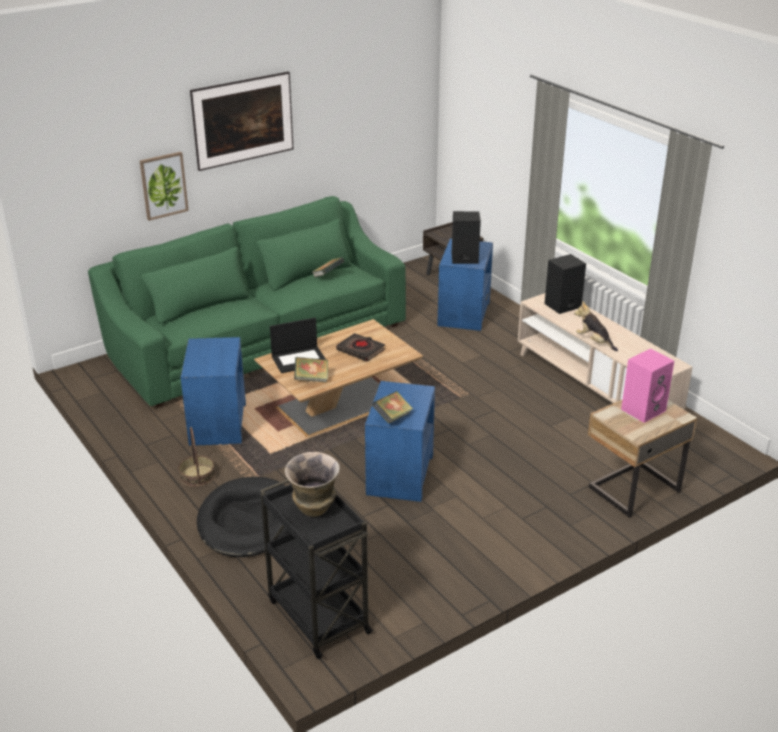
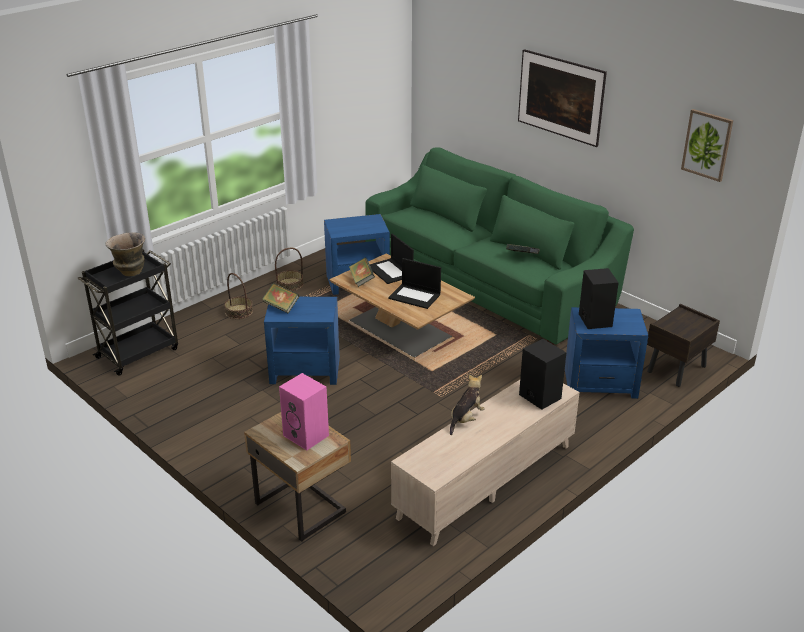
camera: 80 degrees right, 0 degrees up
(163, 185) = (494, 118): picture -> picture (707, 145)
(247, 521) = (239, 312): black dog bed -> basket
(361, 350) = (415, 296): black book -> laptop

